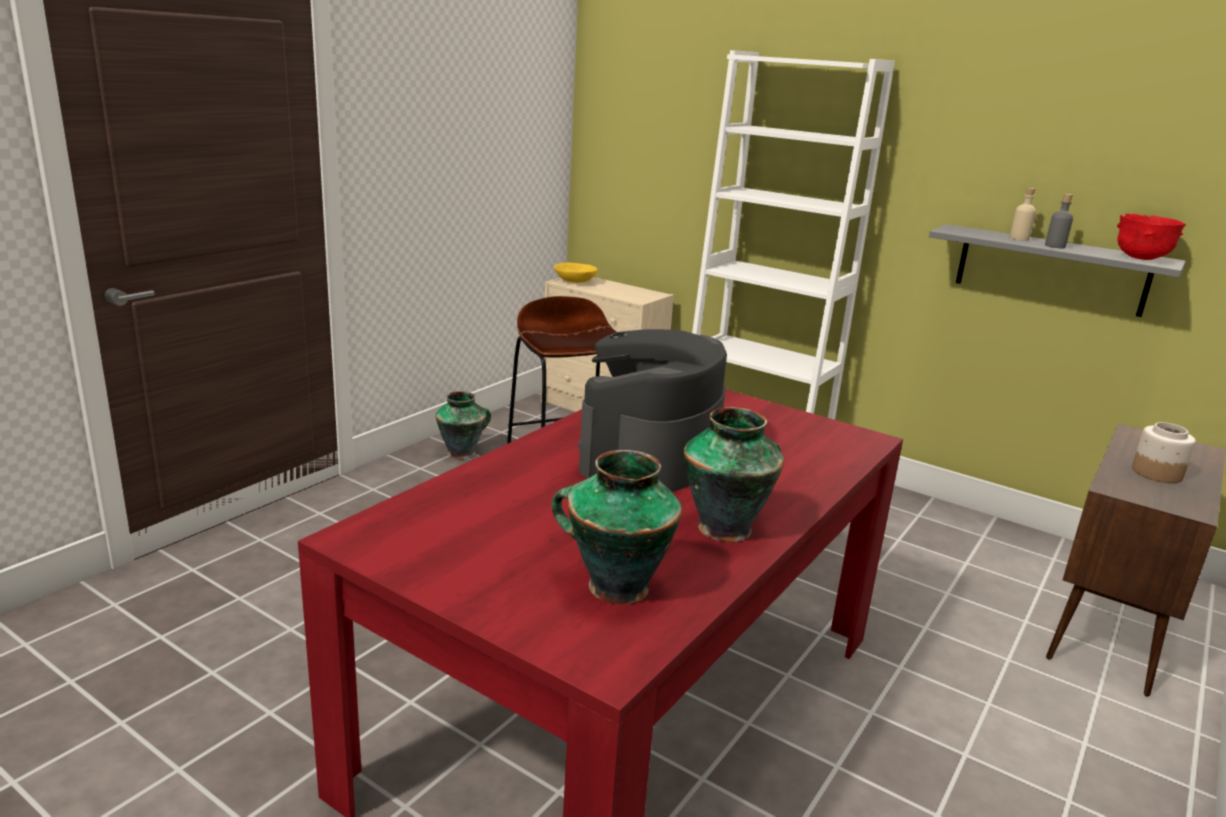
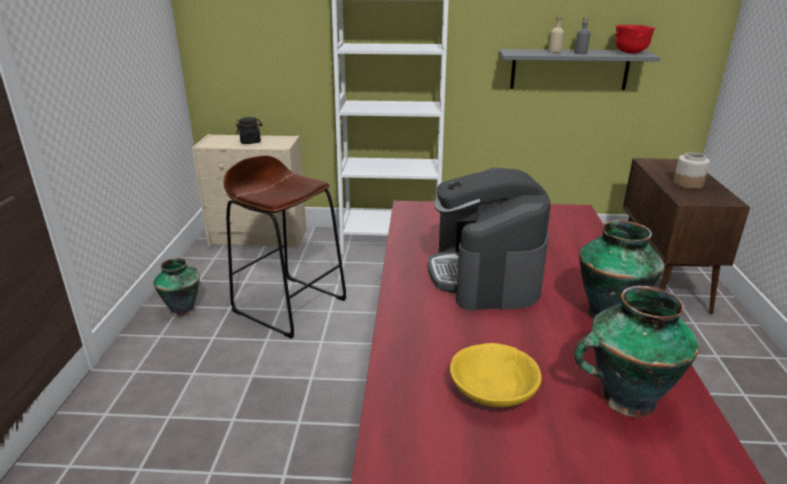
camera: 30 degrees left, 5 degrees up
(574, 281) = (214, 142): yellow bowl -> yellow bowl (492, 393)
(611, 289) = (250, 142): none -> black jar

